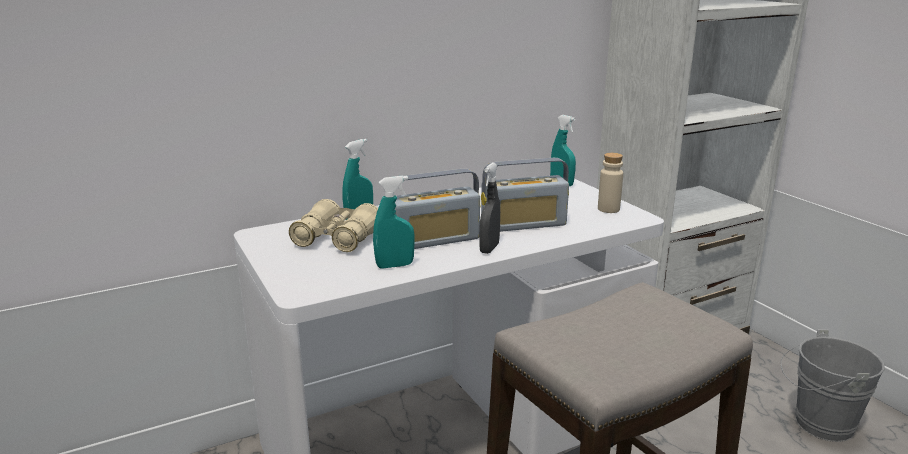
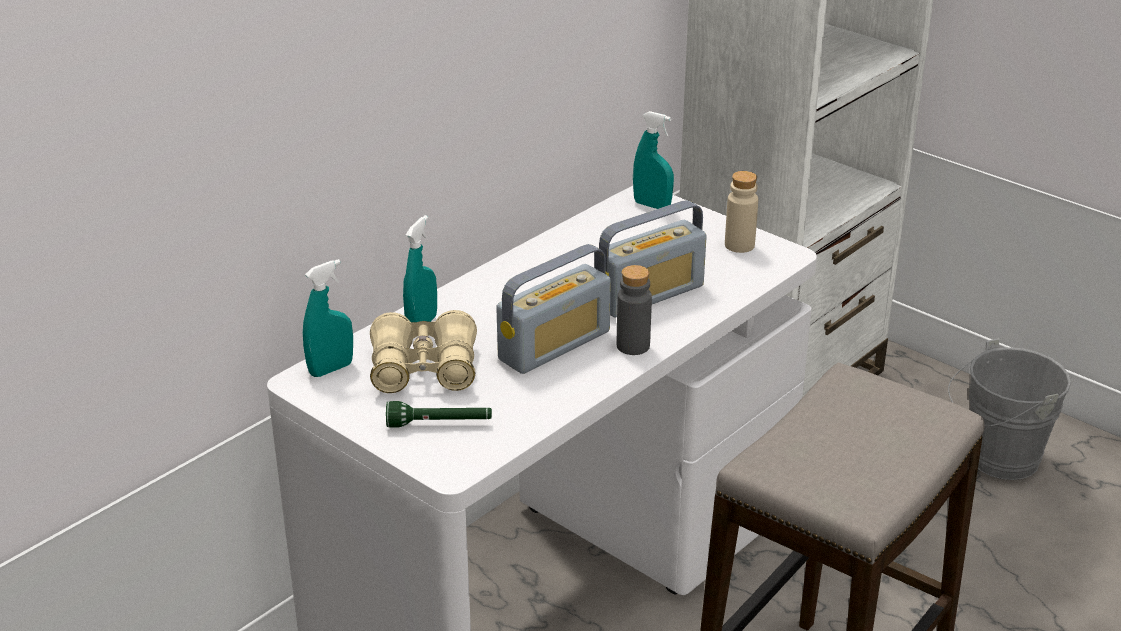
camera: 20 degrees left, 10 degrees up
(317, 268) = (439, 424): none -> green flashlight
(394, 265) = (535, 399): turquoise spray bottle -> turquoise spray bottle (331, 369)
(489, 248) = (633, 346): grey spray bottle -> grey bottle

